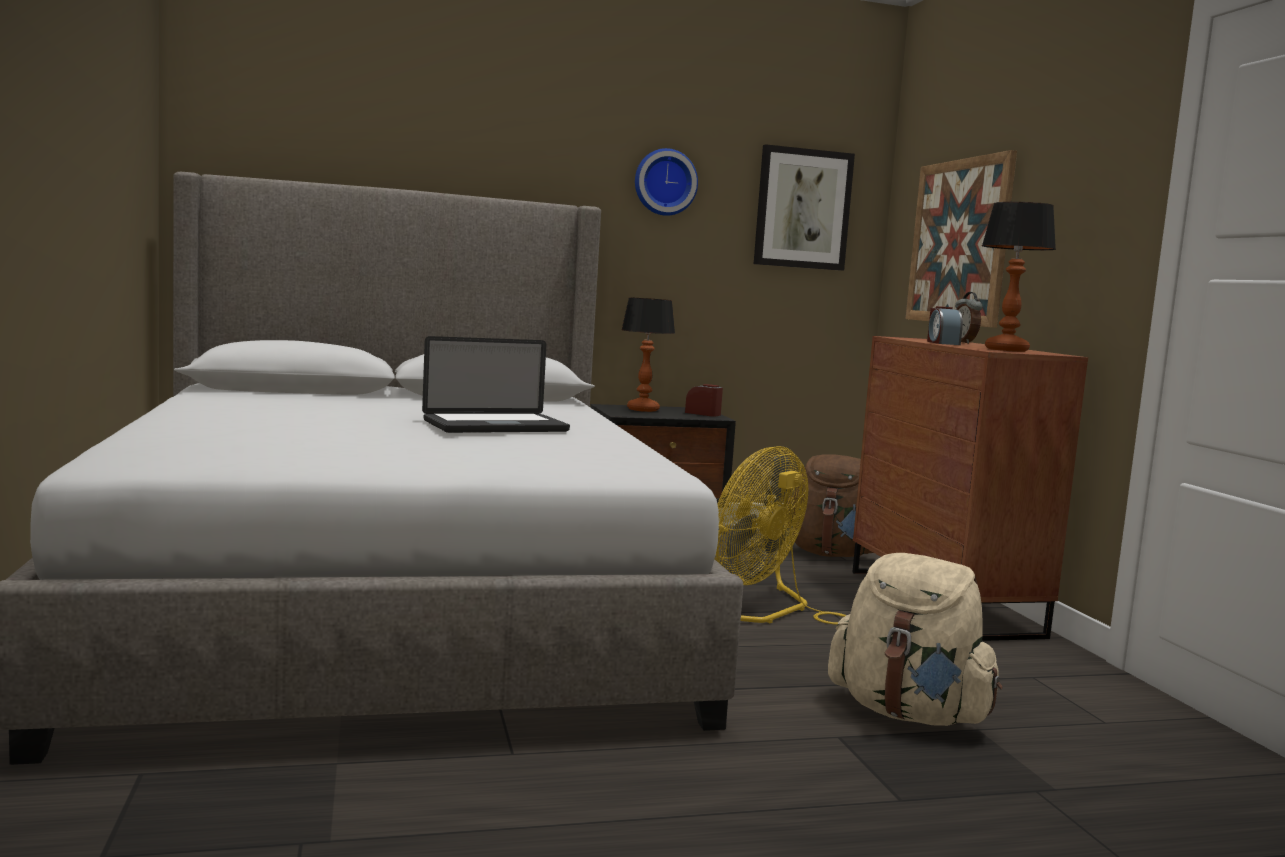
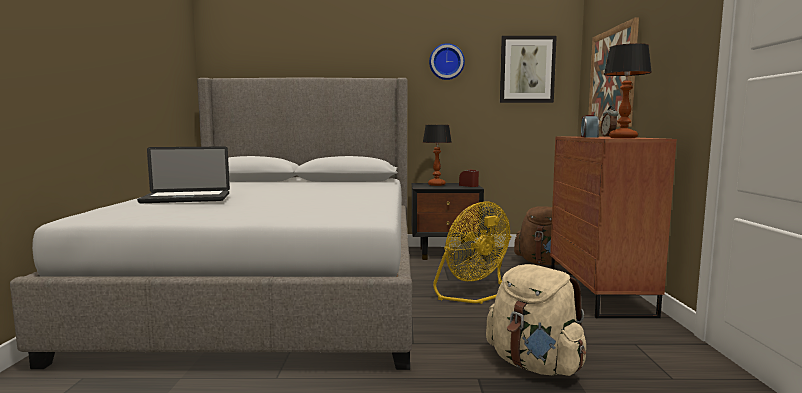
camera: 15 degrees right, 0 degrees up
(495, 426) = (318, 194): laptop -> laptop (186, 199)

